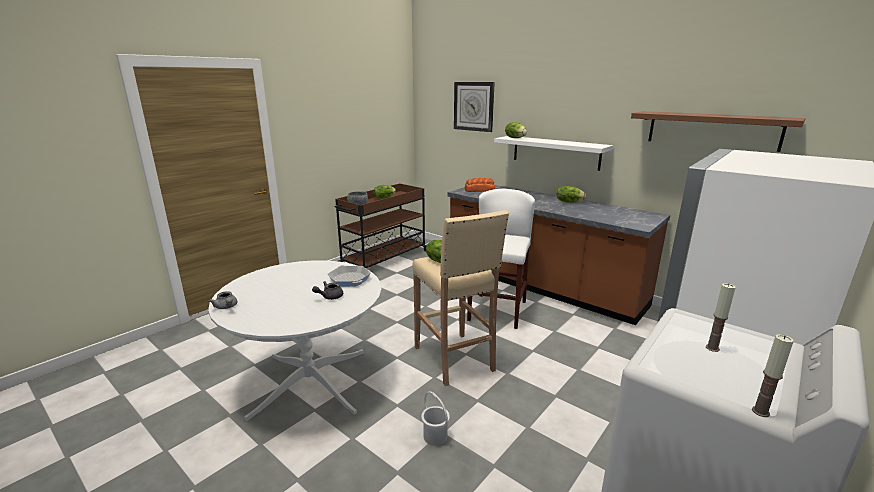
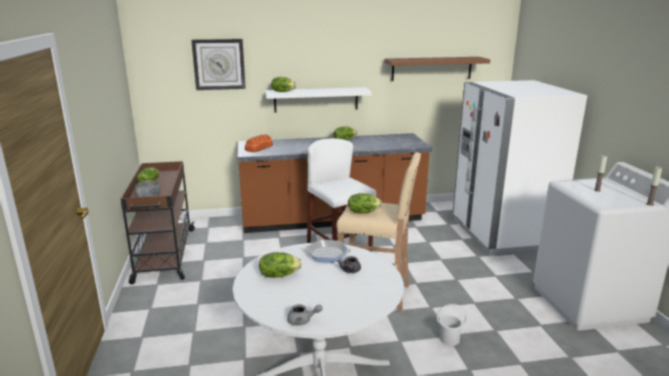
camera: 50 degrees left, 0 degrees up
(292, 276) = (279, 275): none -> lettuce

